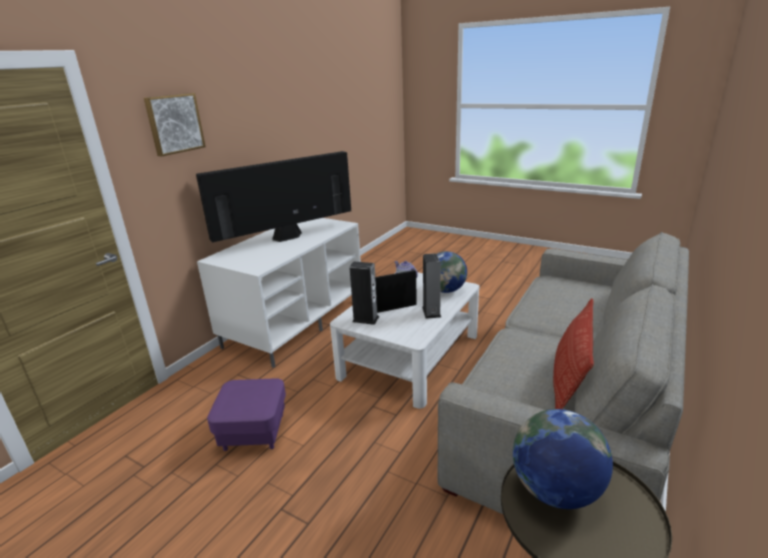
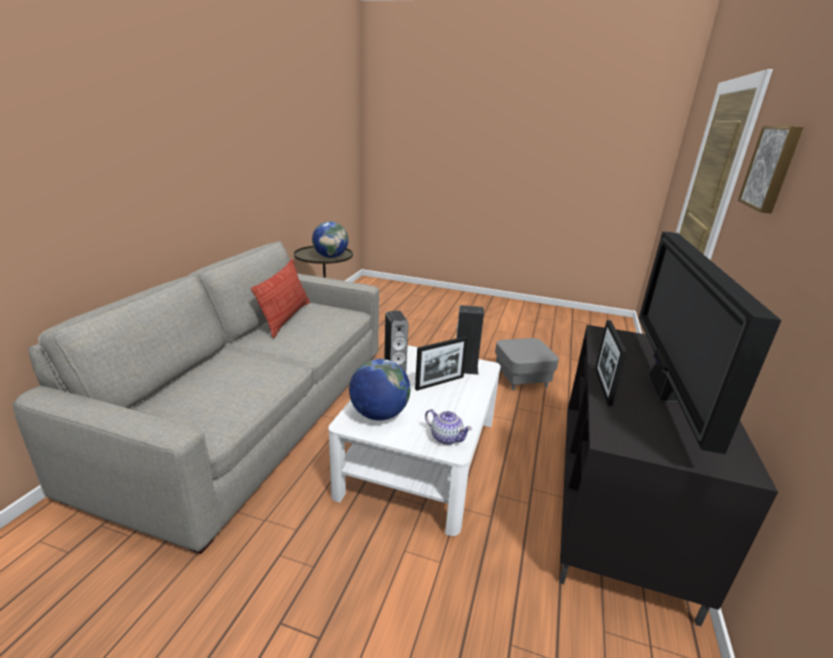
camera: 165 degrees right, 0 degrees up
(254, 432) = (522, 378): purple ottoman -> grey ottoman
(286, 238) = (661, 390): television -> television turned 150 degrees clockwise
(295, 322) = (620, 507): white tv stand -> black tv stand
(316, 240) = (603, 386): none -> picture frame

